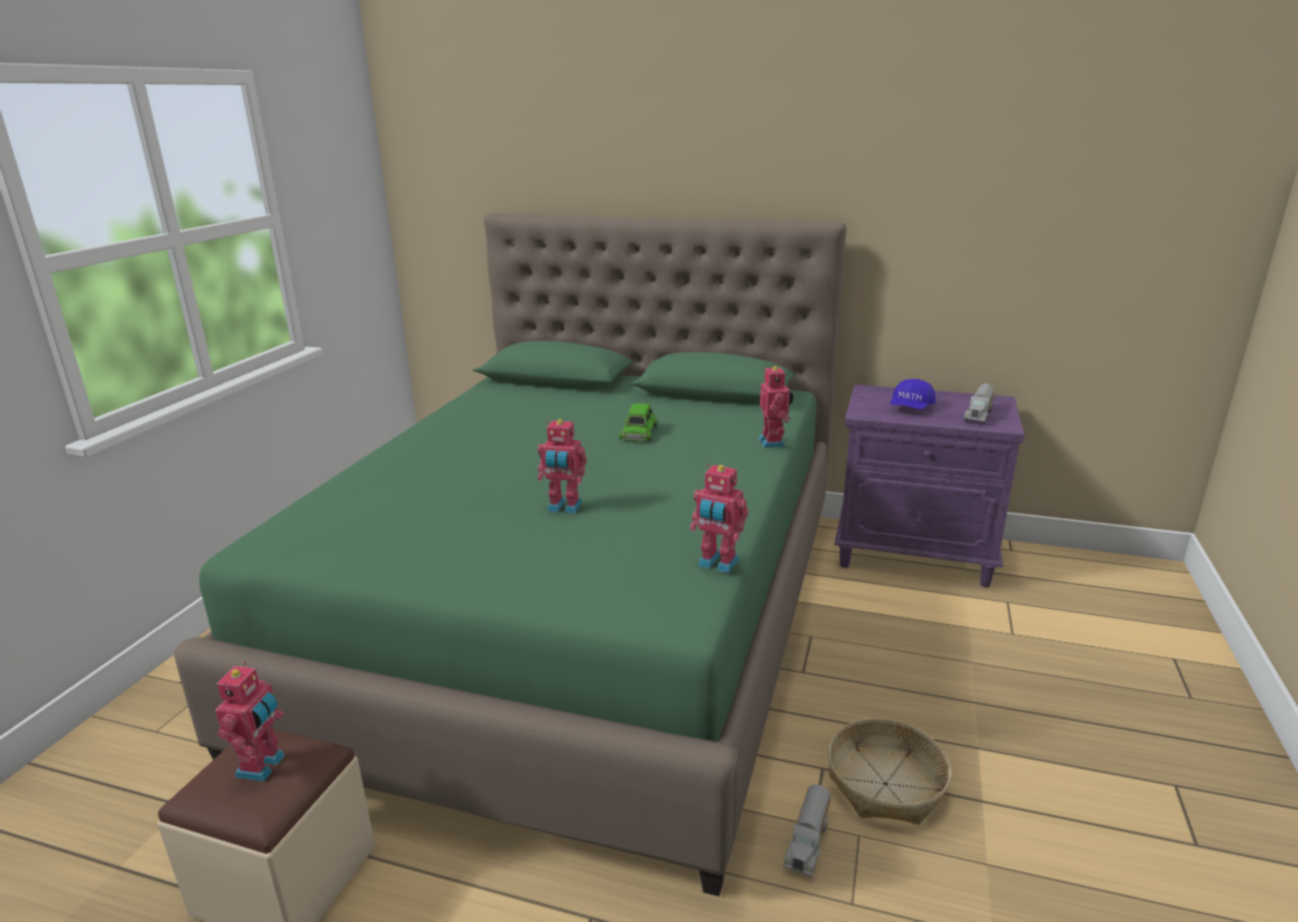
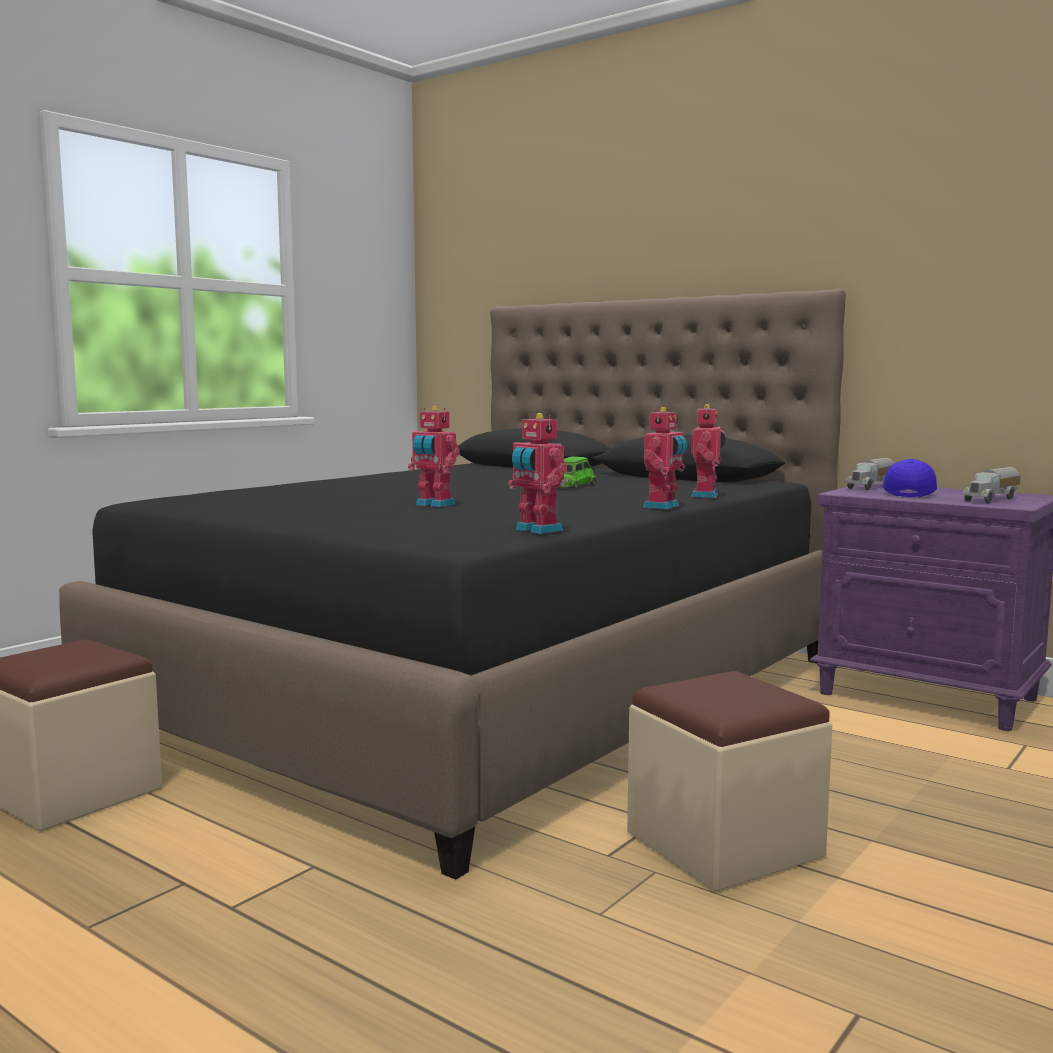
camera: 20 degrees right, 15 degrees down
(263, 766) = (69, 654): toy robot -> toy robot (663, 506)
(583, 617) = (489, 689): green bed -> black bed
(808, 843) = (590, 865): toy truck -> toy truck (871, 487)
(886, 784) = (724, 844): basket -> beige ottoman
(910, 408) = (909, 493): blue cap -> blue cap turned 150 degrees clockwise

